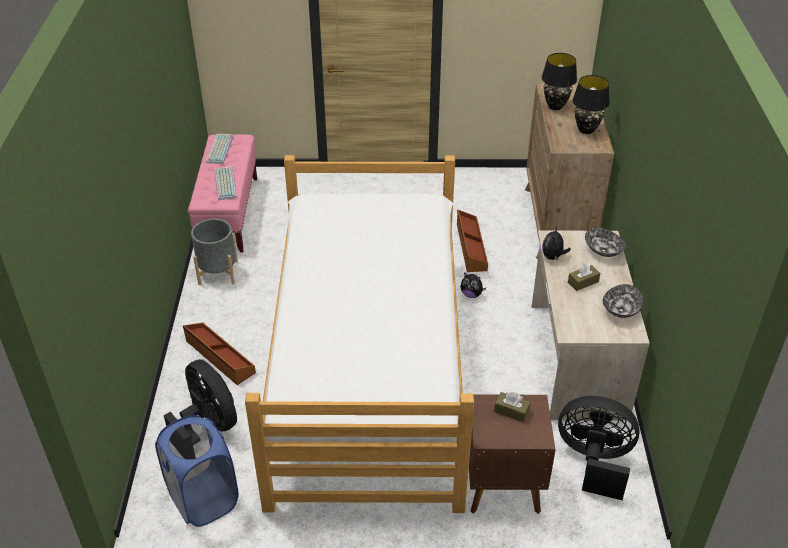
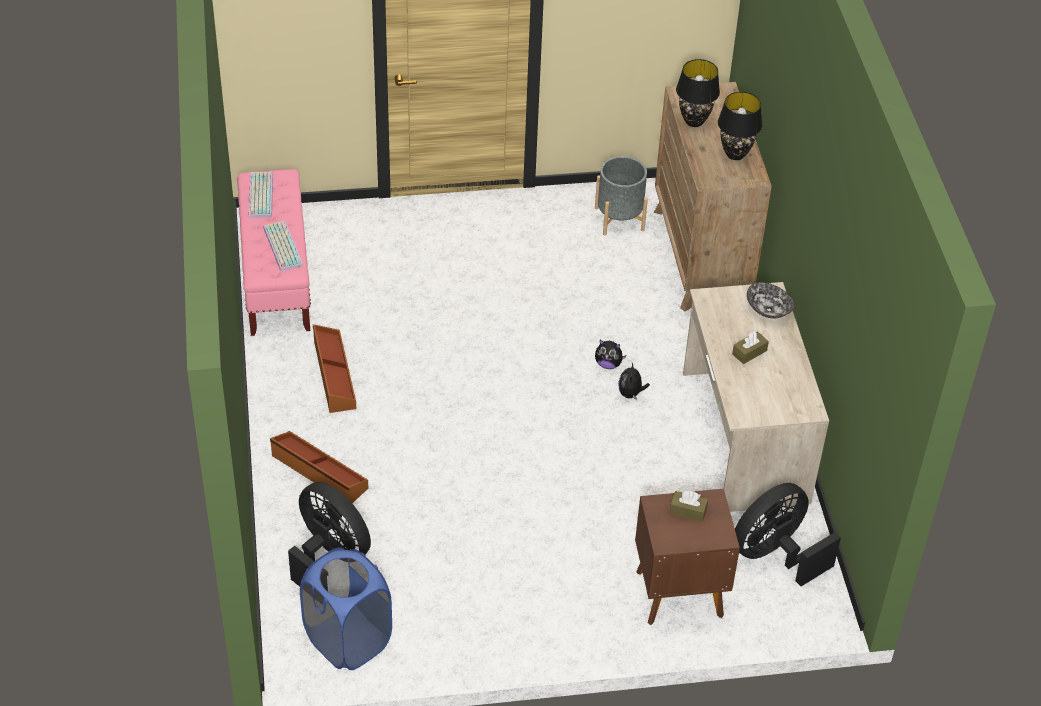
camera: 10 degrees left, 5 degrees up
(218, 272) = (286, 361): grey planter -> grey planter (619, 219)
(367, 371) = (501, 474): bed -> none
(470, 247) = (597, 300): brown storage box -> brown storage box (333, 375)
(553, 257) = (711, 323): plush toy -> plush toy (631, 394)
(594, 461) = (775, 554): black fan -> black fan turned 45 degrees counterclockwise
(620, 310) = (794, 383): bowl -> none

